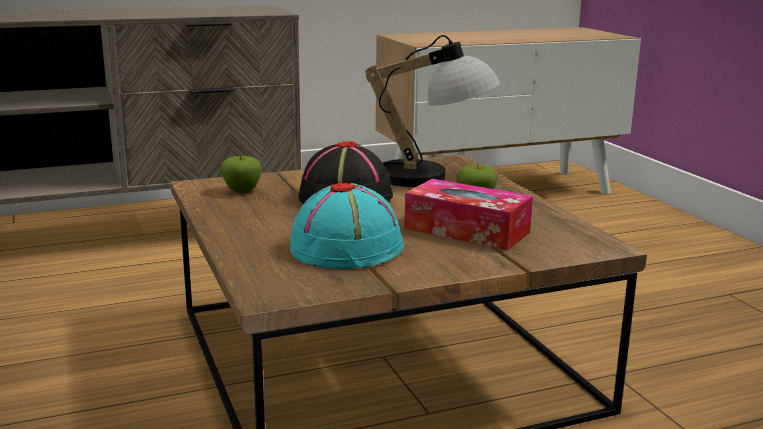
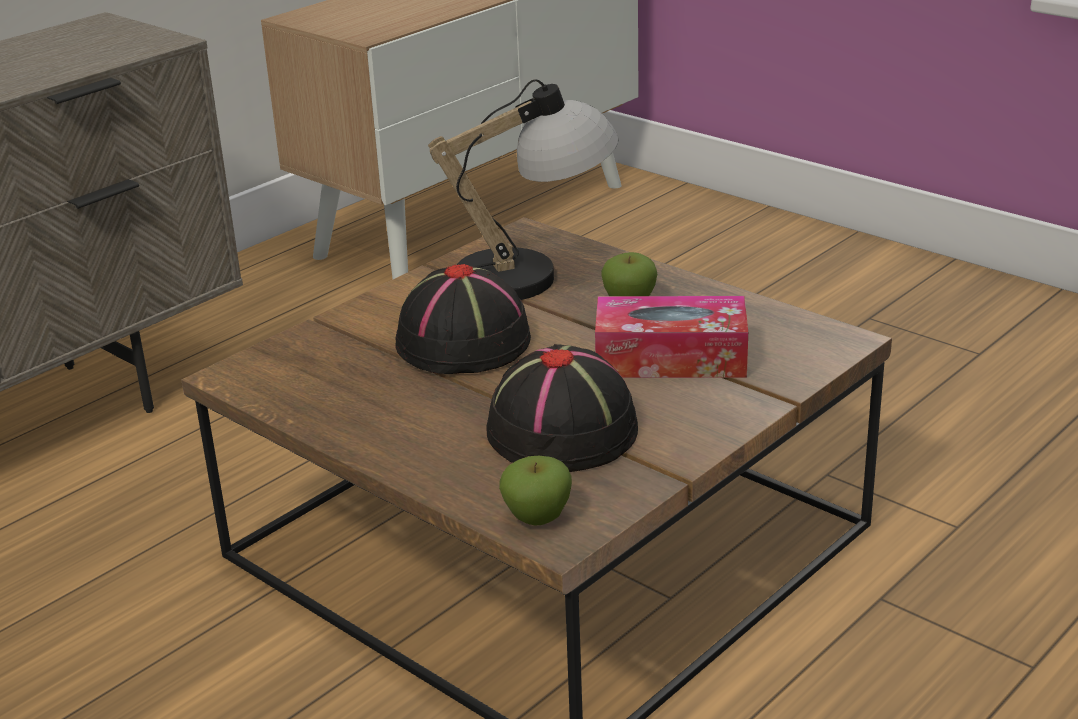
camera: 25 degrees left, 10 degrees up
(242, 191) = (310, 369): apple -> apple (537, 518)
(347, 248) = (563, 430): turquoise hat -> black hat

